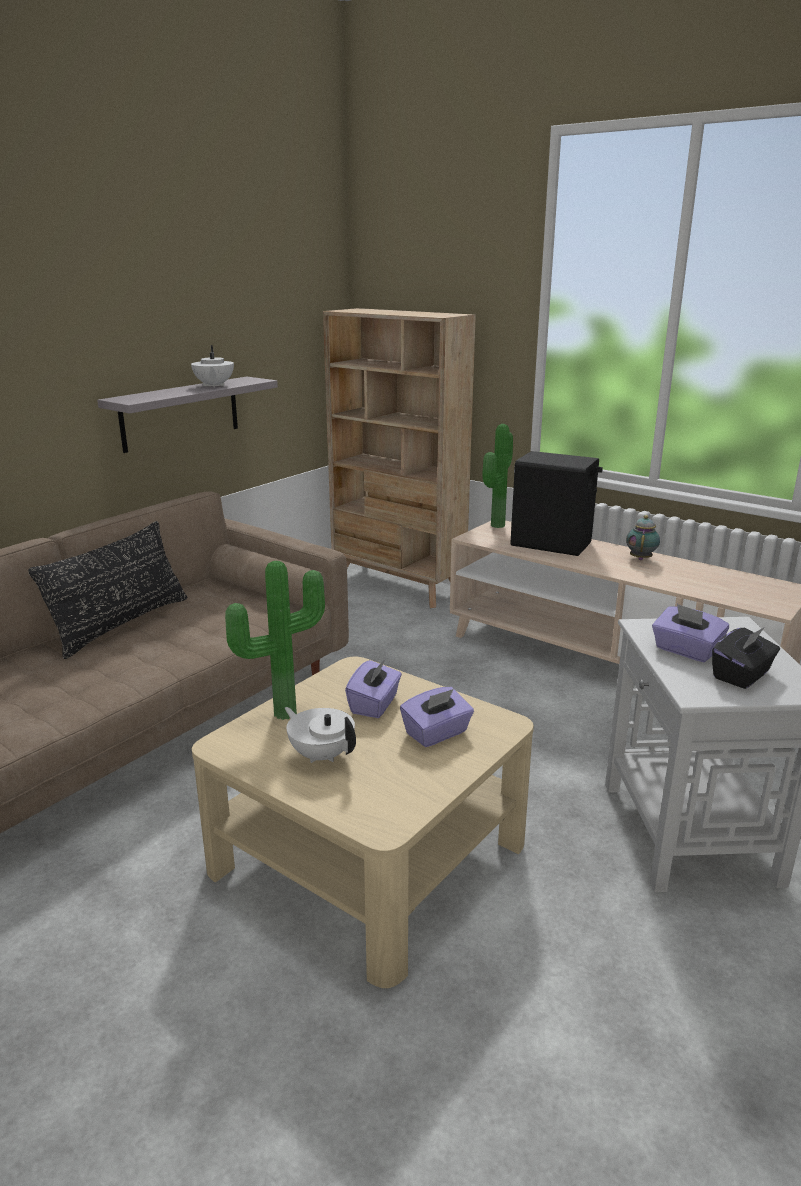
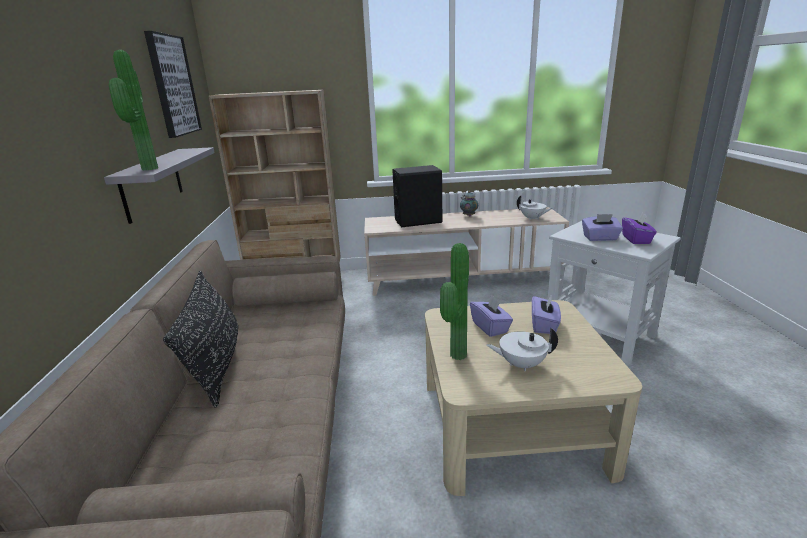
camera: 40 degrees left, 0 degrees up
(213, 386) = (178, 155): white teapot -> white teapot (532, 218)
(261, 299) = (173, 85): none -> picture
(495, 525) = (372, 221): potted plant -> potted plant (146, 169)
(742, 675) = (636, 239): black tissue box -> purple tissue box

